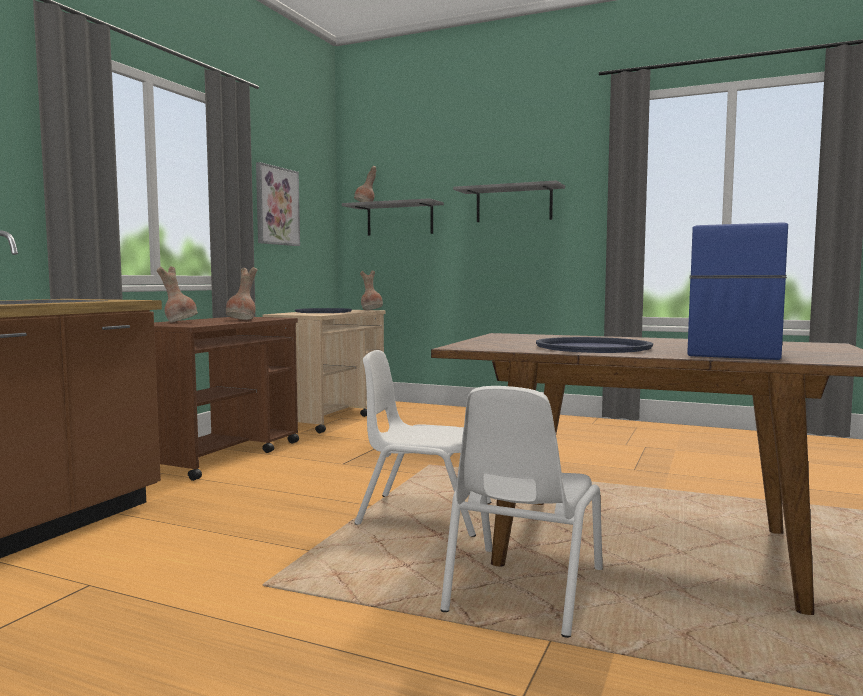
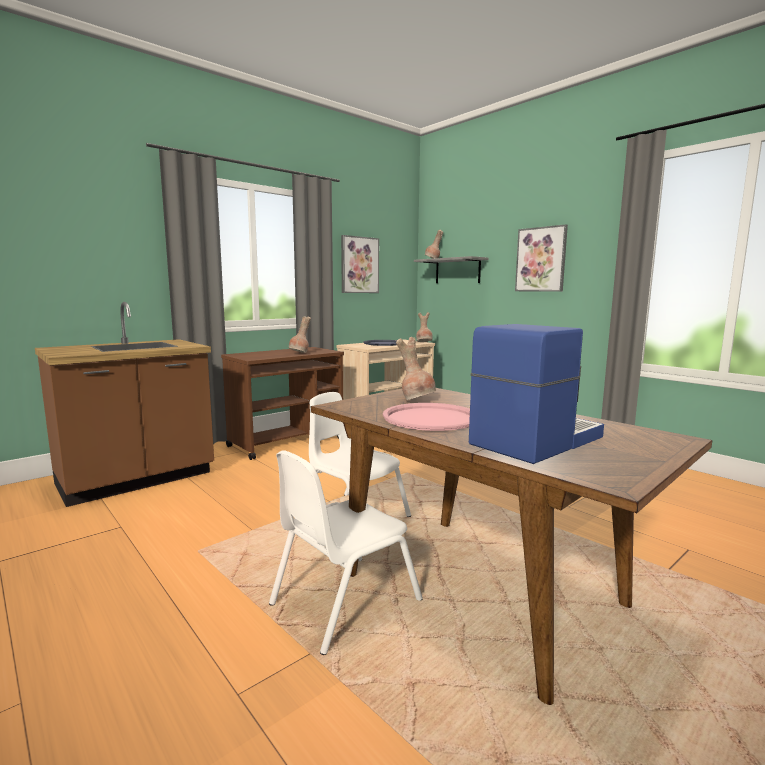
camera: 25 degrees right, 5 degrees up
(180, 322) = (257, 354): brown vase -> brown vase (417, 400)
(514, 204) = (541, 259): grey shelf -> picture
(593, 347) = (431, 418): blue tray -> pink tray

